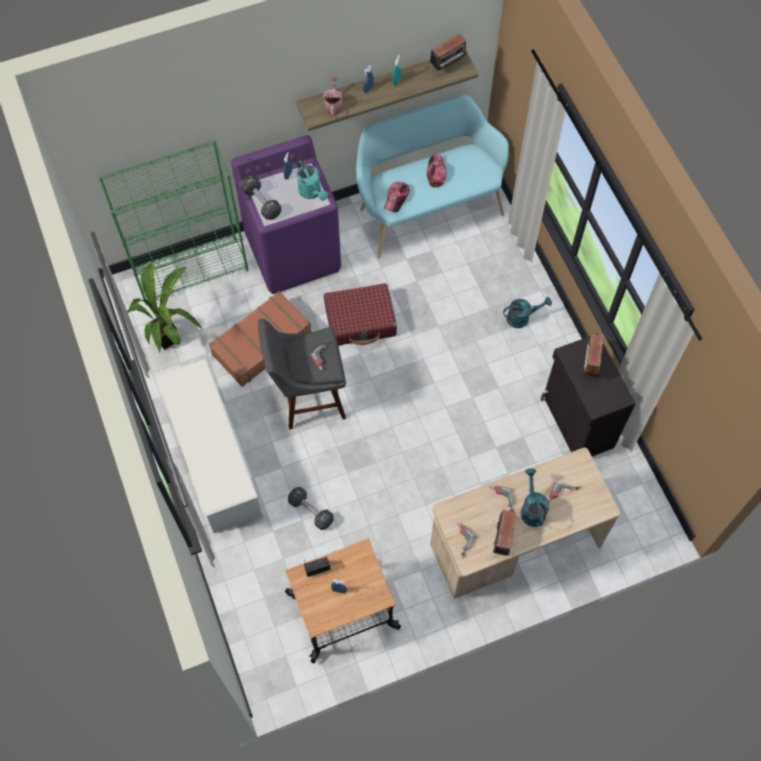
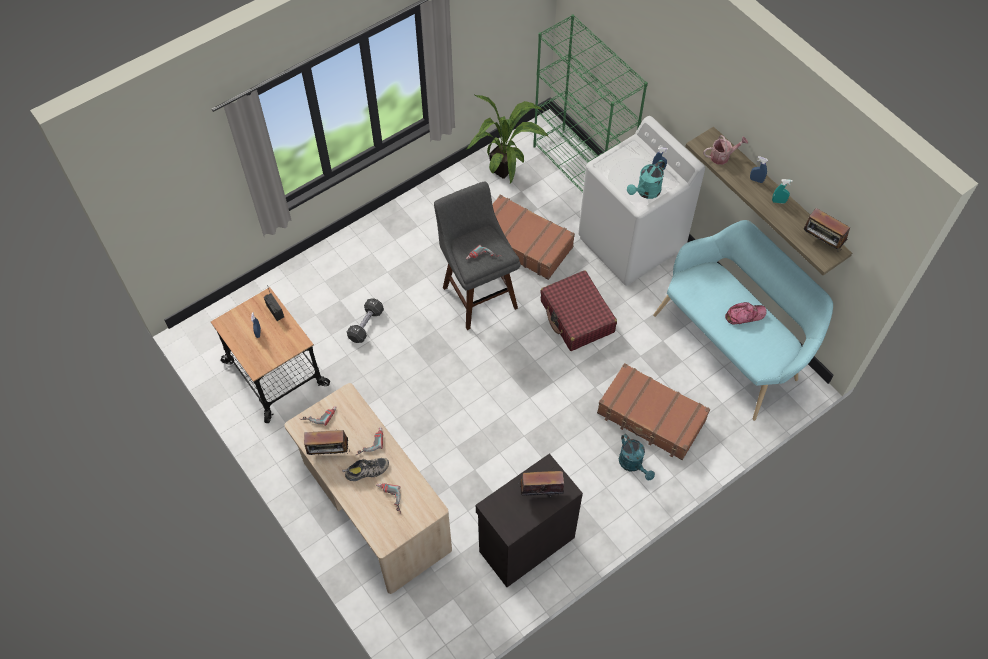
camera: 75 degrees right, 5 degrees down
(215, 461) = (395, 239): white shoe rack -> none
(261, 203) = (618, 156): black dumbbell -> none
(294, 253) = (631, 243): purple washing machine -> white washing machine
(396, 198) = (697, 287): cap -> none
(480, 291) = (651, 417): none -> brown suitcase
(531, 508) = (367, 471): turquoise watering can -> shoe

